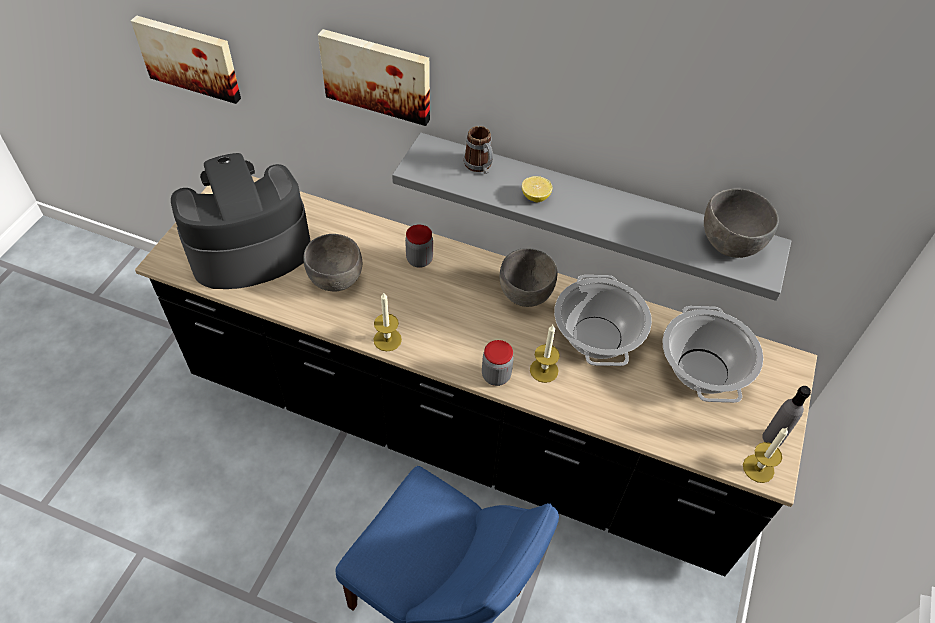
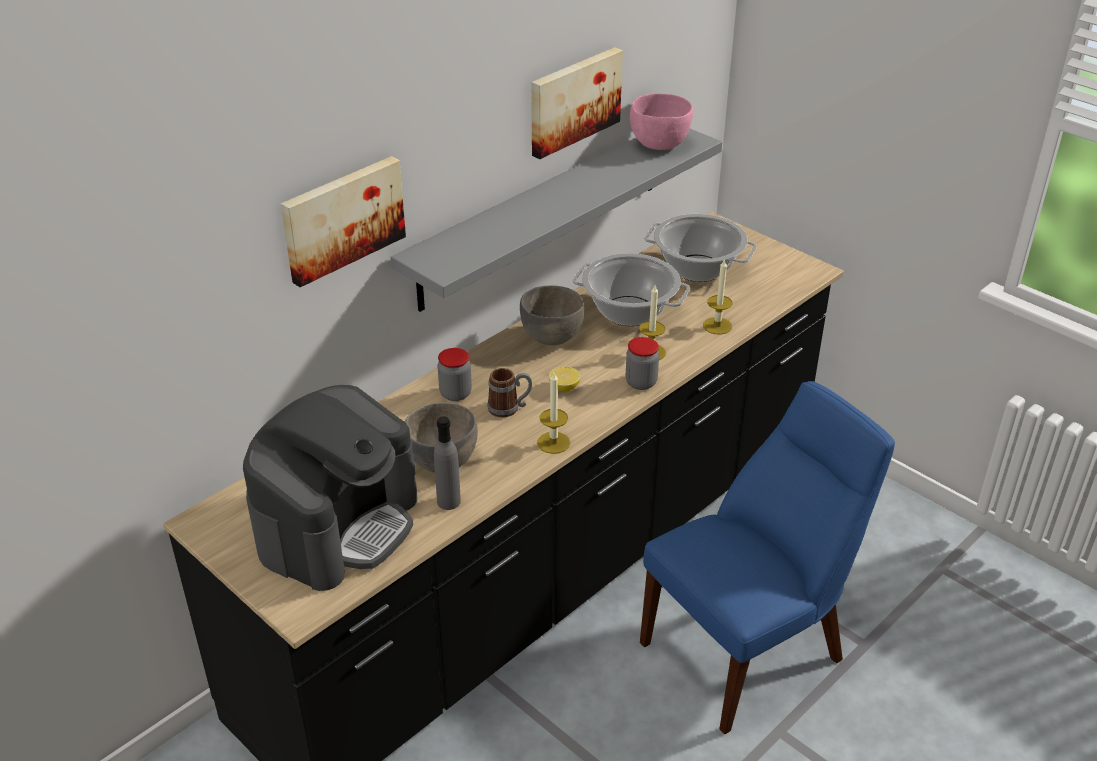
camera: 65 degrees left, 15 degrees down
(189, 57) = (102, 383): picture -> picture (573, 101)
(249, 249) = (338, 525): coffee machine -> coffee machine turned 150 degrees counterclockwise
(480, 166) = (473, 234): mug -> mug (509, 408)
(535, 197) = (538, 215): lemon -> lemon (564, 387)
(729, 244) = (658, 145): grey bowl -> pink bowl
(758, 468) = (806, 274): candle -> candle (717, 326)
(772, 438) = (781, 258): grey bottle -> grey bottle (448, 501)

